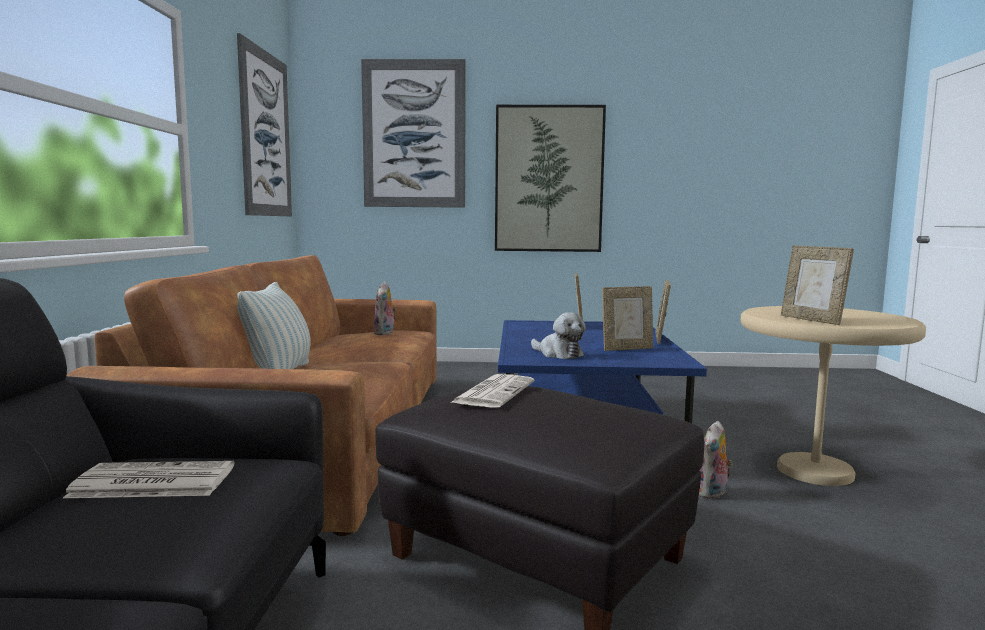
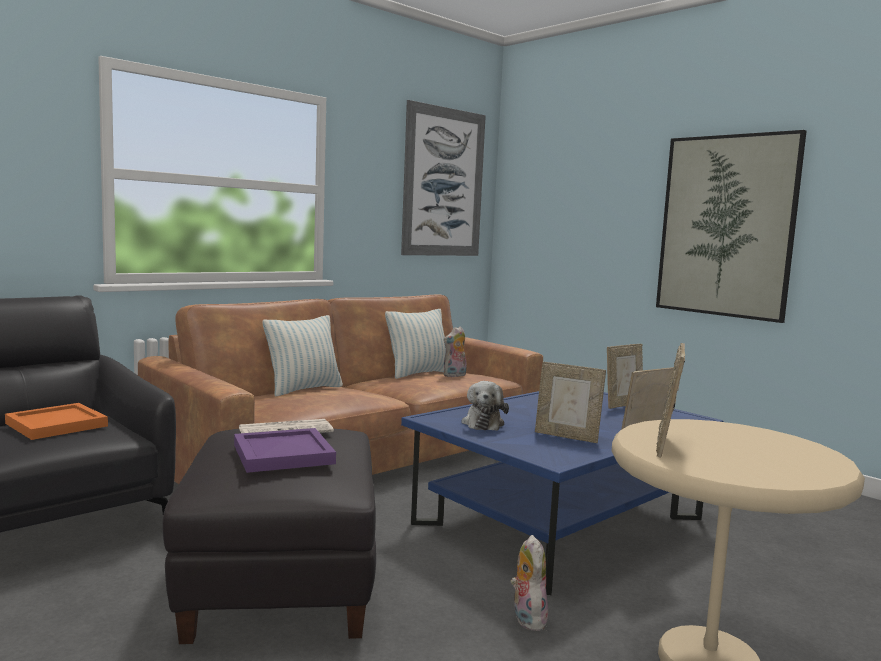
camera: 45 degrees right, 0 degrees up
(151, 482) = (55, 425): newspaper -> orange tray
(337, 339) = (418, 373): none -> pillow
(414, 134) = (591, 175): picture -> none
(576, 406) = (285, 454): none -> purple tray
(713, 494) = (526, 618): plush toy -> plush toy turned 90 degrees clockwise

